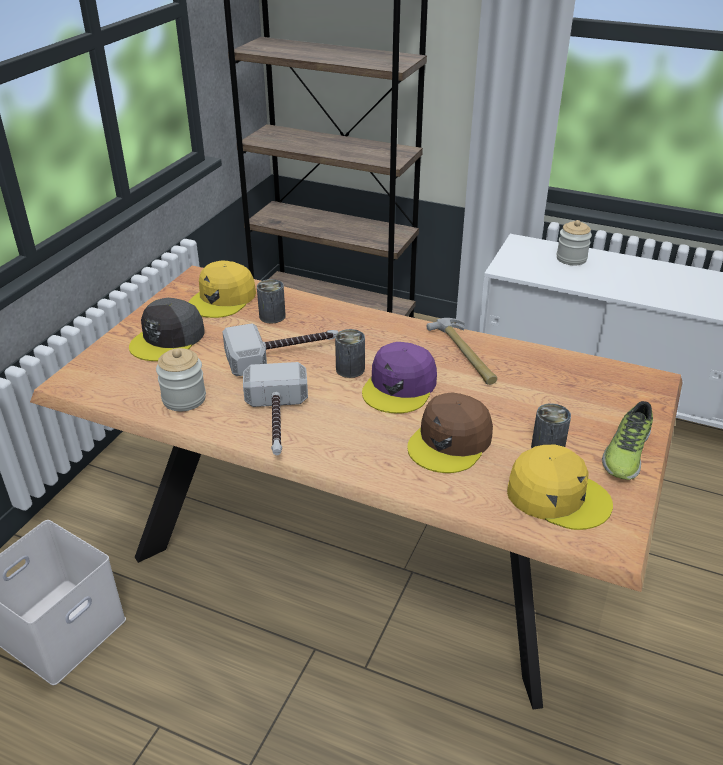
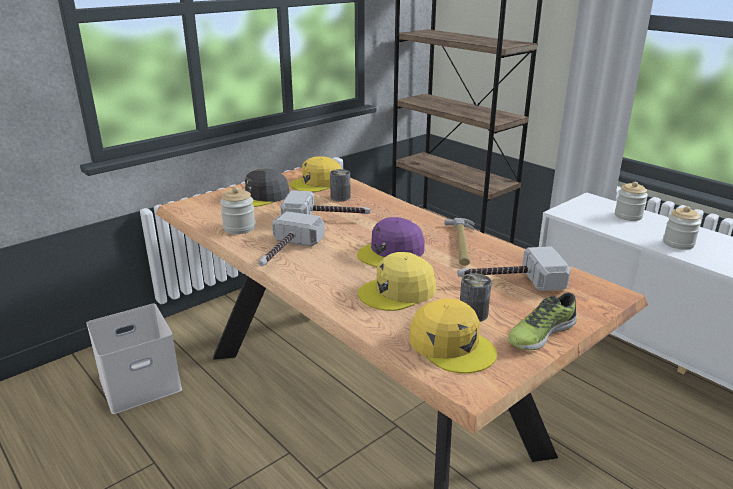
camera: 25 degrees right, 10 degrees down
(350, 369) = (365, 235): can -> none
(450, 442) = (397, 291): brown cap -> yellow cap
(550, 393) = (508, 281): none -> hammer
(638, 285) = (678, 243): none -> jar

